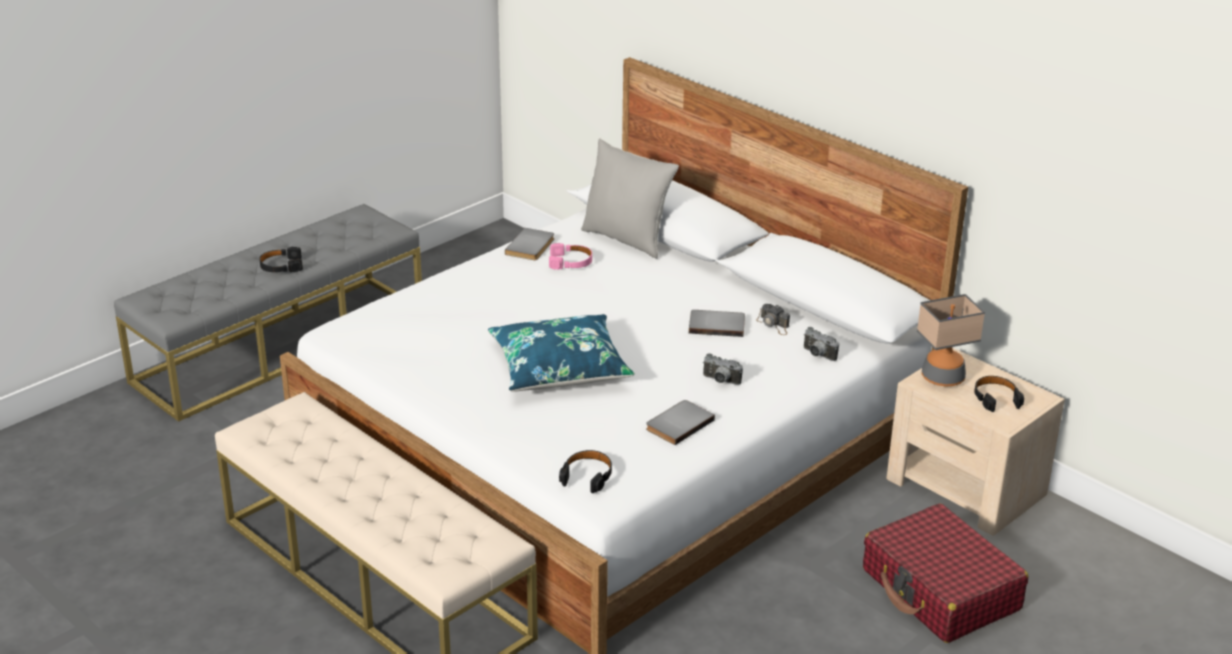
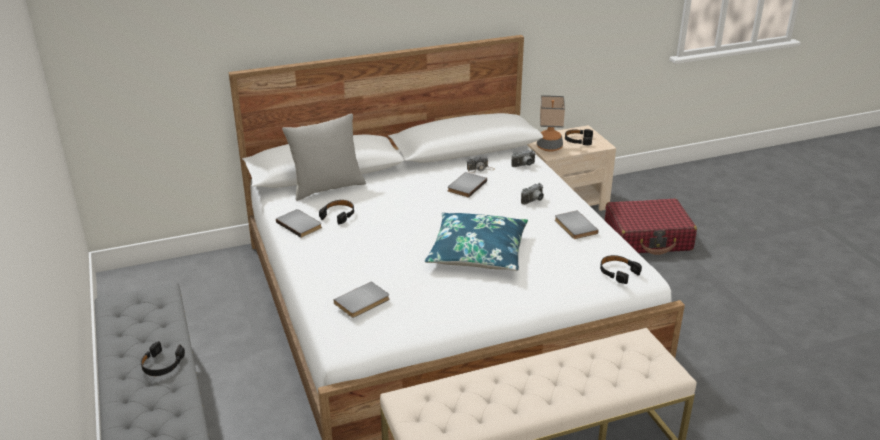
camera: 65 degrees left, 0 degrees up
(397, 318) = (363, 302): none -> grey book
(570, 262) = (338, 215): pink headphones -> black headphones

